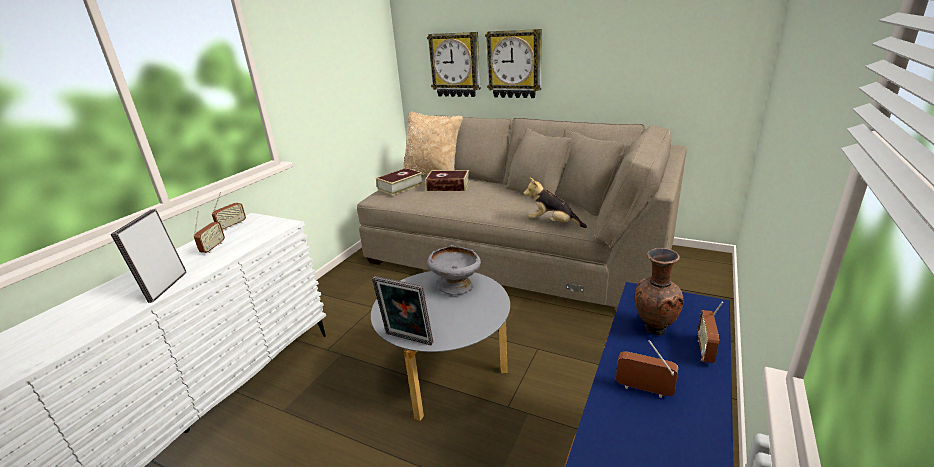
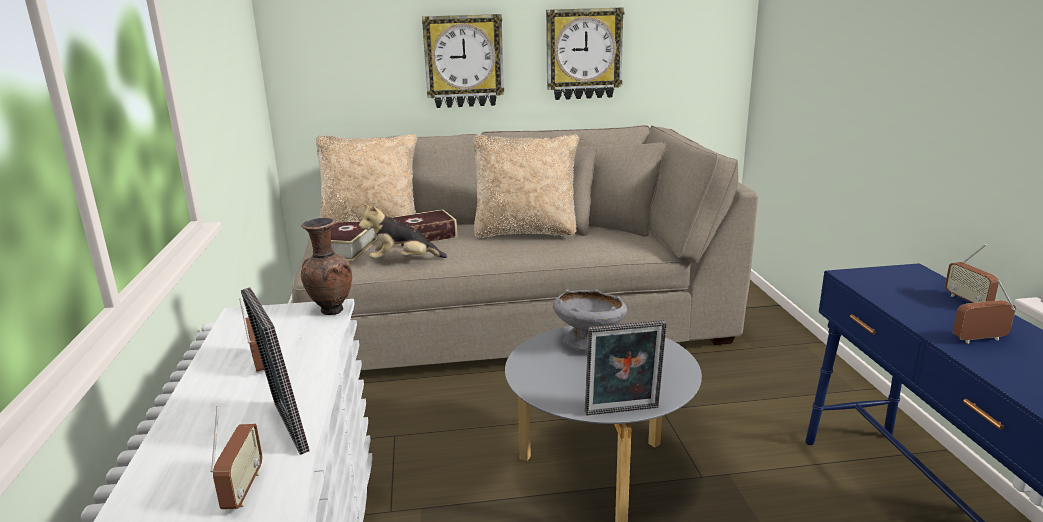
camera: 35 degrees left, 5 degrees down
(232, 226) = (228, 330): radio -> radio (243, 490)
(455, 65) = (370, 65): wall clock -> wall clock (583, 54)
(510, 197) = (526, 234): none -> beige pillow
(553, 224) = (615, 252): plush toy -> plush toy (403, 261)
(653, 328) = (909, 297): brown vase -> brown vase (330, 311)

